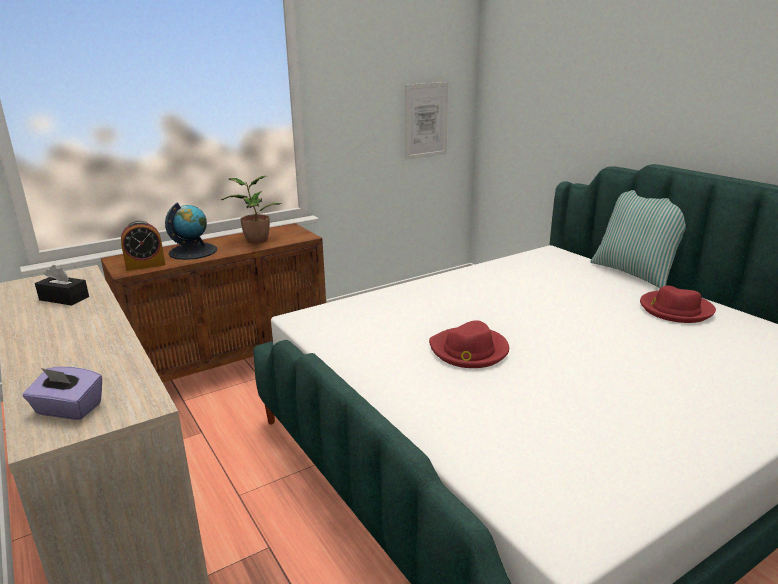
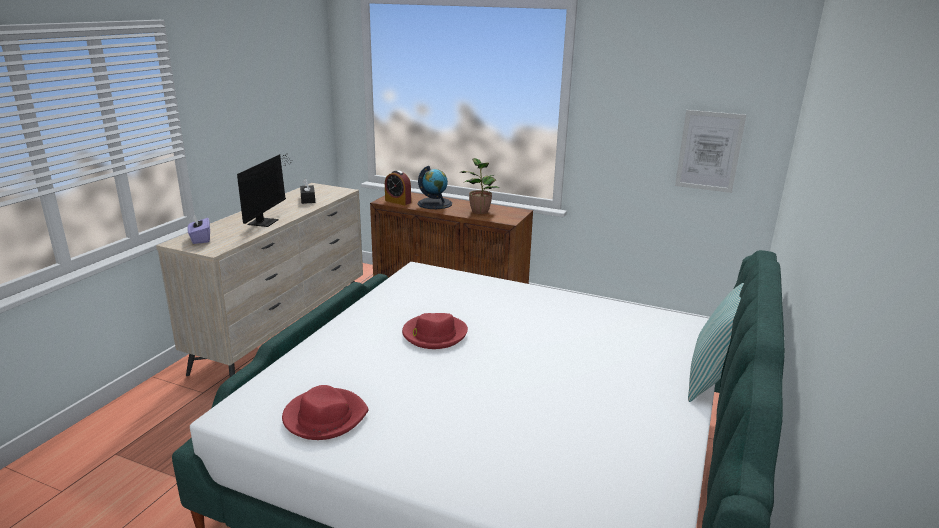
camera: 55 degrees right, 0 degrees up
(93, 341) = (266, 221): none -> monitor
(675, 309) = (643, 414): red hat -> red hat (324, 417)

